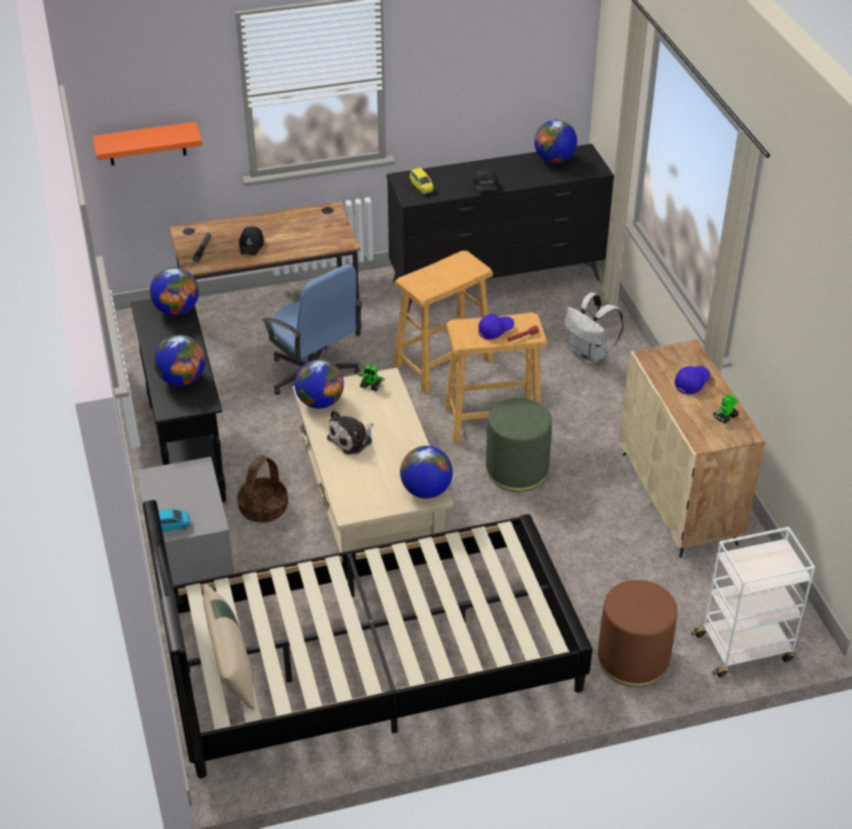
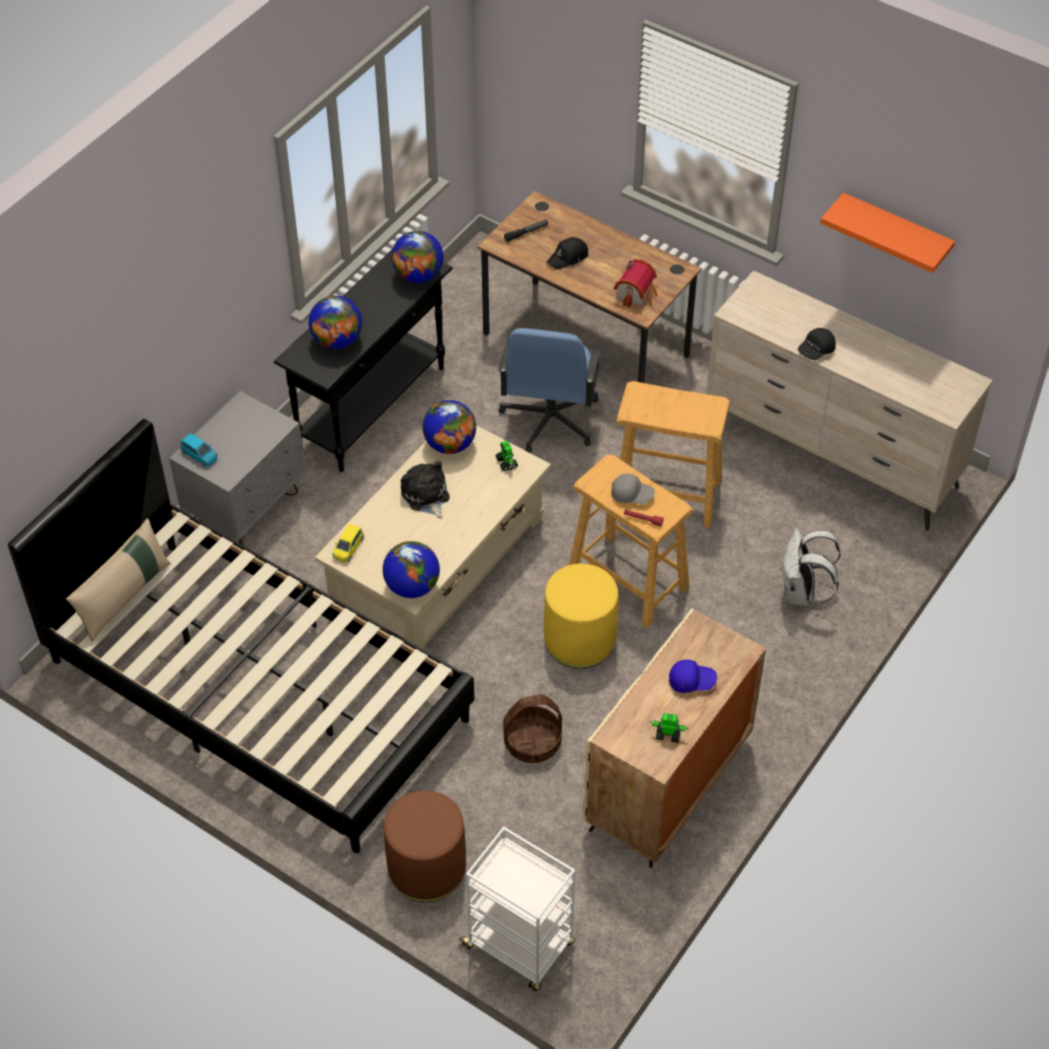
camera: 50 degrees right, 10 degrees up
(146, 144) = (541, 99): orange shelf -> orange shelf (895, 232)
(263, 508) = (358, 501): basket -> basket (532, 742)
(325, 236) = (637, 293): none -> toy house
(352, 439) = (426, 496): plush toy -> plush toy turned 60 degrees clockwise
(421, 186) = (761, 306): yellow toy car -> yellow toy car (348, 548)
(495, 330) = (632, 495): blue cap -> grey cap
(497, 281) = (832, 455): black dresser -> beige dresser
(517, 470) = (580, 640): green ottoman -> yellow ottoman
(554, 160) = (925, 370): globe -> none

